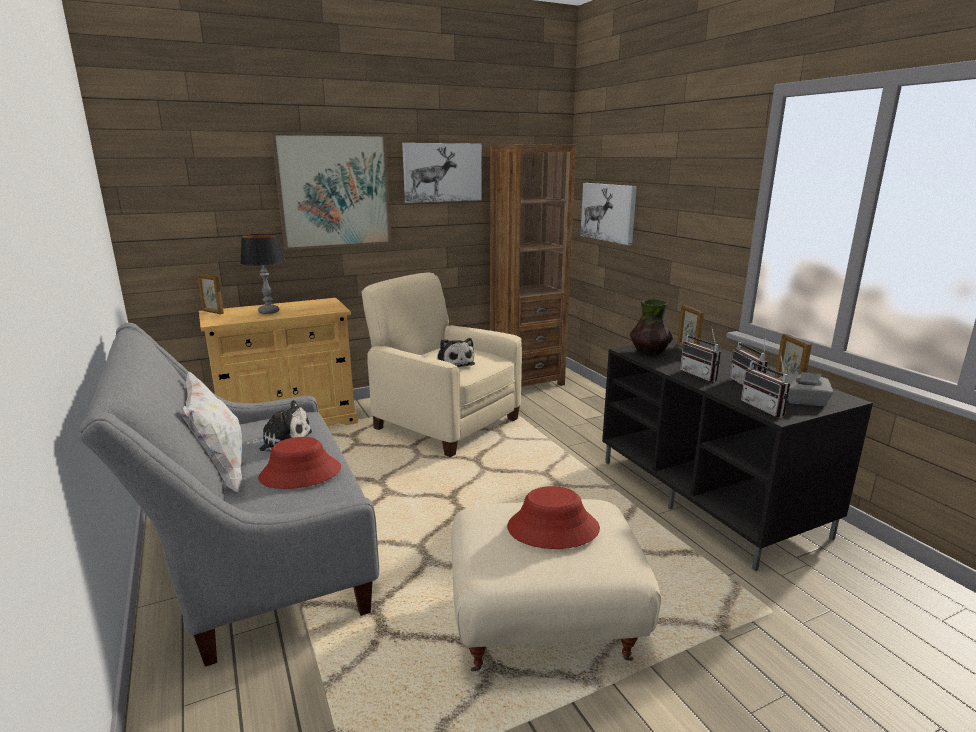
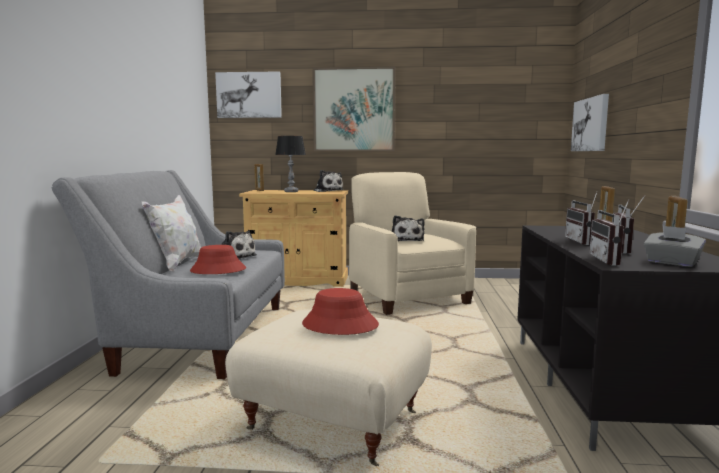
camera: 30 degrees right, 10 degrees down
(315, 303) = (327, 191): none -> plush toy
(442, 172) = (442, 96): picture -> picture (249, 95)
(526, 381) = (509, 284): brown bookcase -> none
(649, 353) = (557, 229): vase -> none

